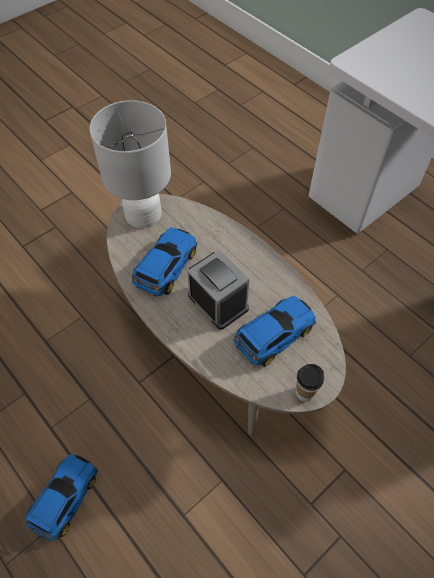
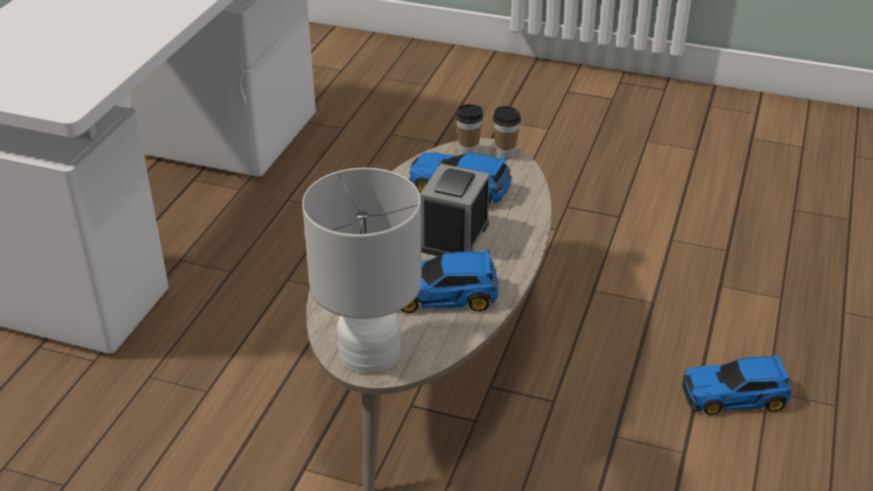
camera: 120 degrees left, 20 degrees down
(323, 368) = (468, 151): none -> cup

